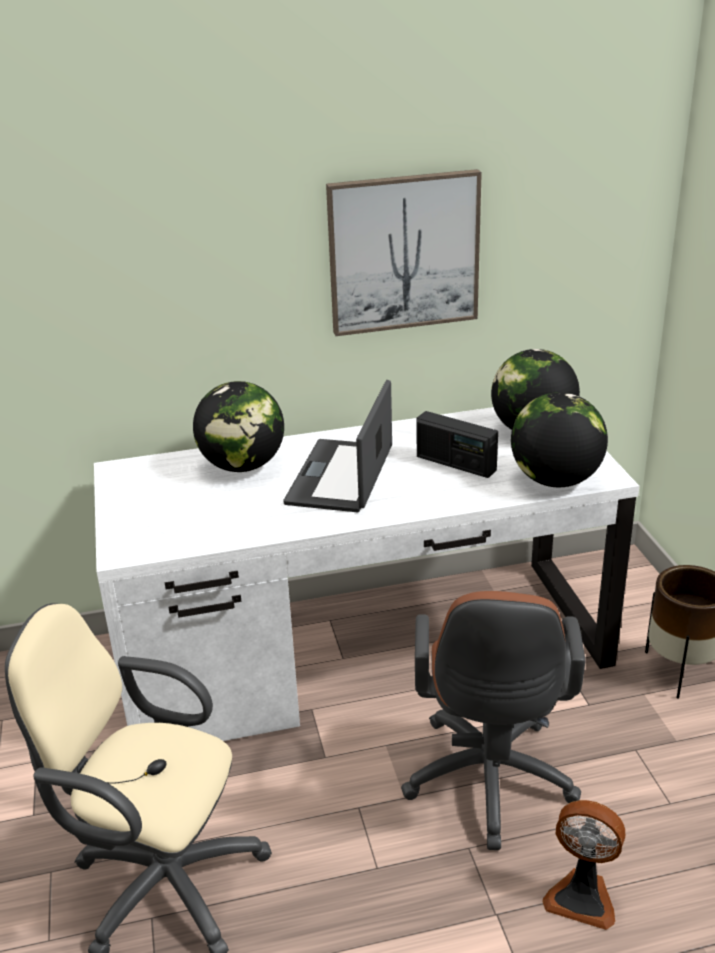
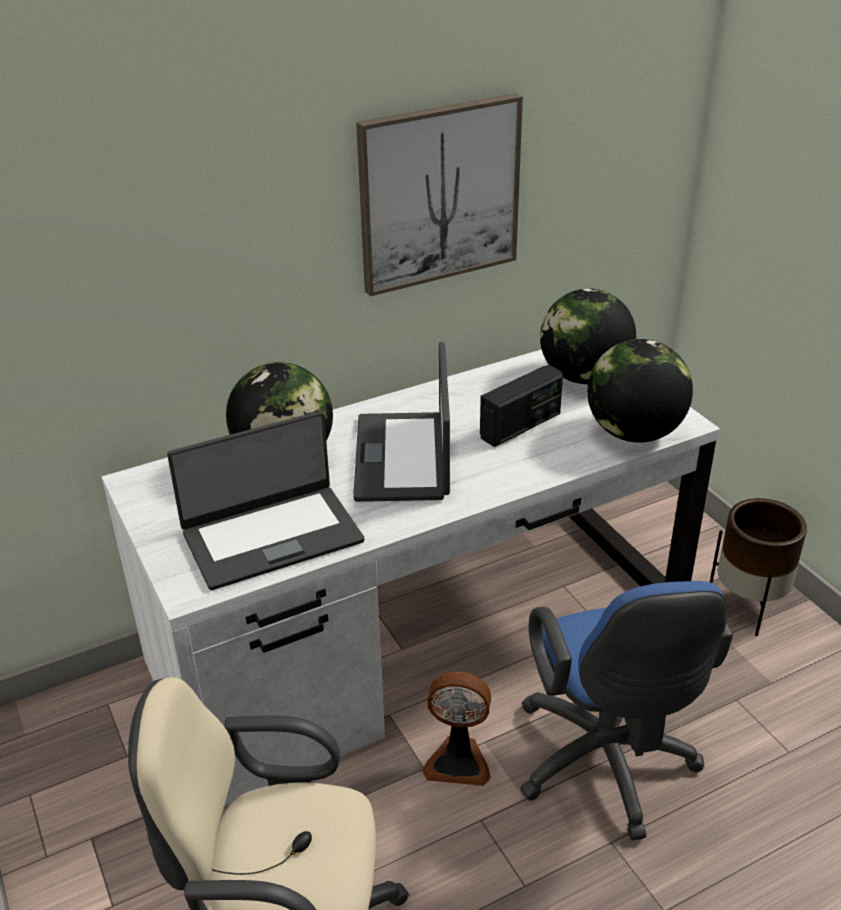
camera: 15 degrees left, 5 degrees up
(204, 521) = (271, 535): none -> laptop
(455, 463) = (521, 426): radio -> radio turned 60 degrees counterclockwise
(489, 785) = (607, 767): brown office chair -> blue office chair
(582, 896) = (741, 872): fan -> fan (458, 760)

